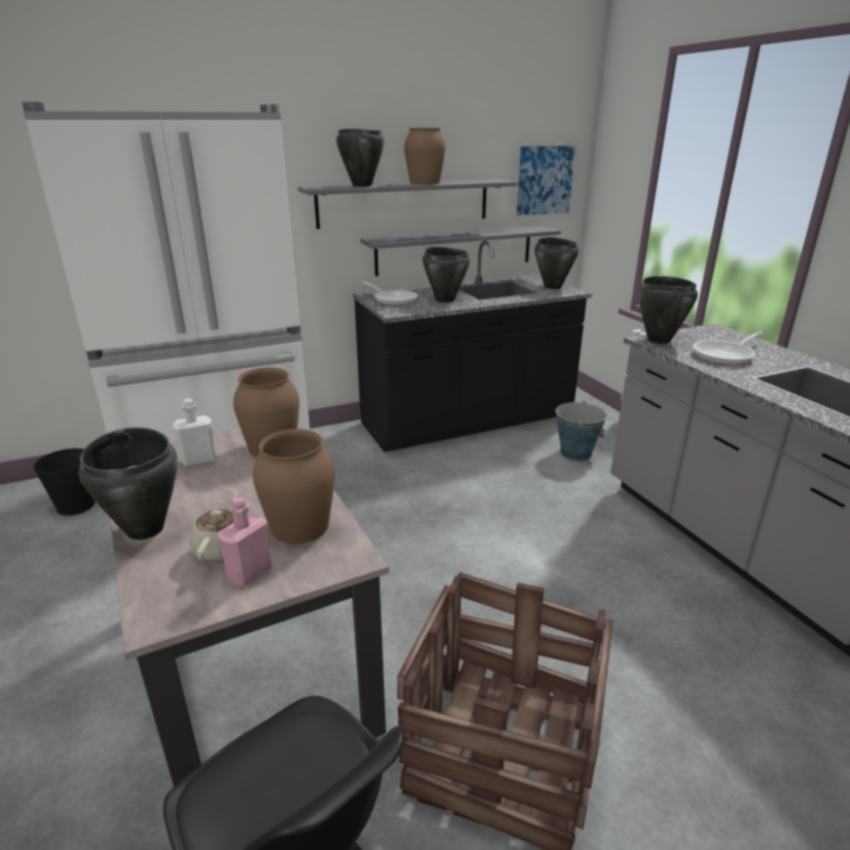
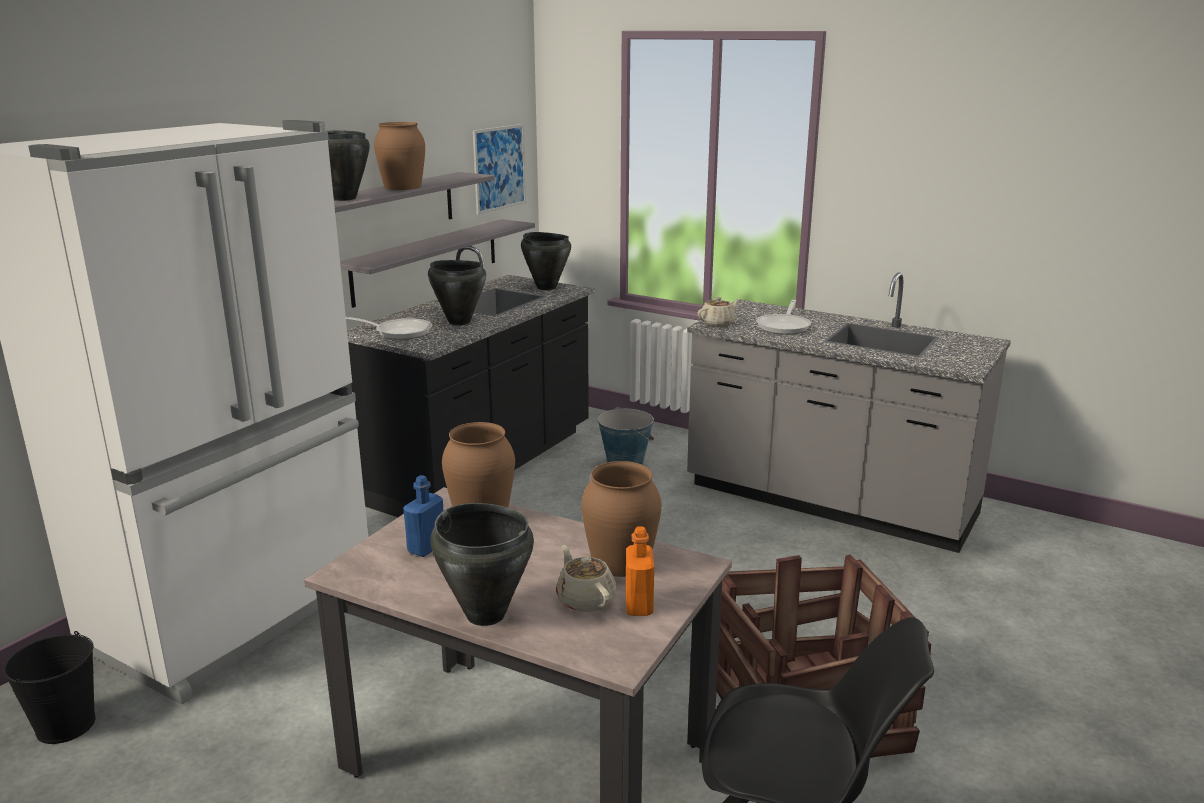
camera: 35 degrees left, 5 degrees down
(199, 460) = (426, 548): white bottle -> blue bottle
(249, 574) = (639, 605): pink bottle -> orange bottle
(658, 340) = (718, 324): black cooking pot -> beige teapot

